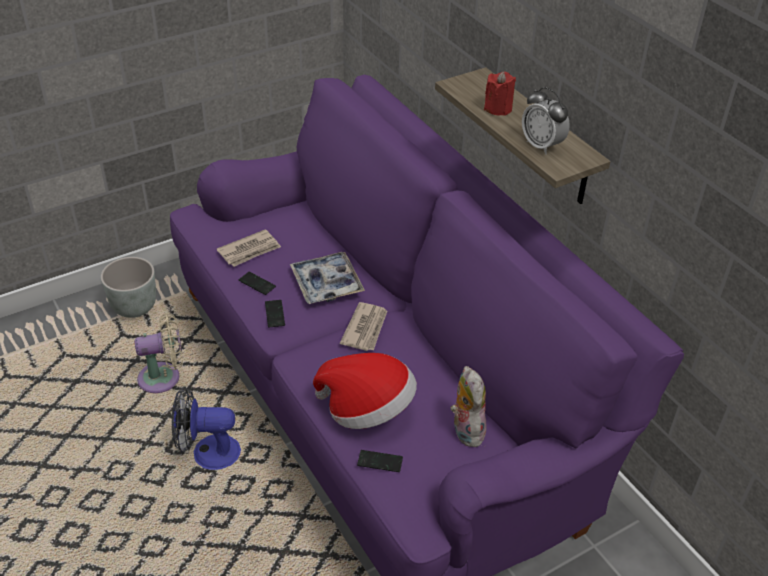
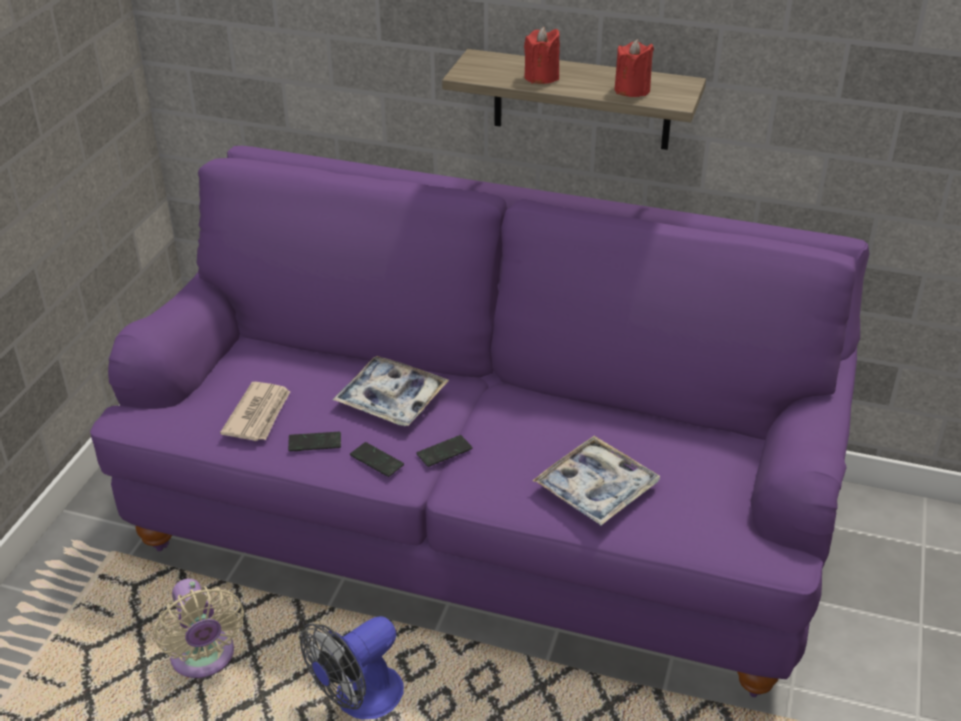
camera: 40 degrees left, 5 degrees down
(134, 307) = (63, 607): grey planter -> none
(164, 377) = (204, 659): beige fan -> beige fan turned 120 degrees clockwise
(365, 329) = (490, 418): newspaper -> none
(367, 409) = (596, 489): hat -> tray
(380, 462) = (672, 526): phone -> phone (444, 452)
(465, 430) = (701, 450): plush toy -> none
(541, 145) = (632, 90): alarm clock -> red candle

